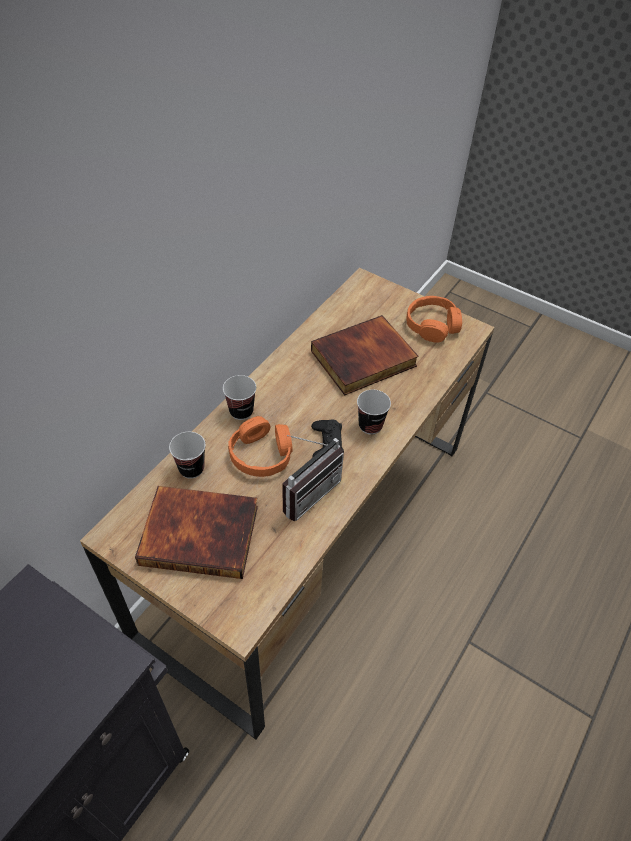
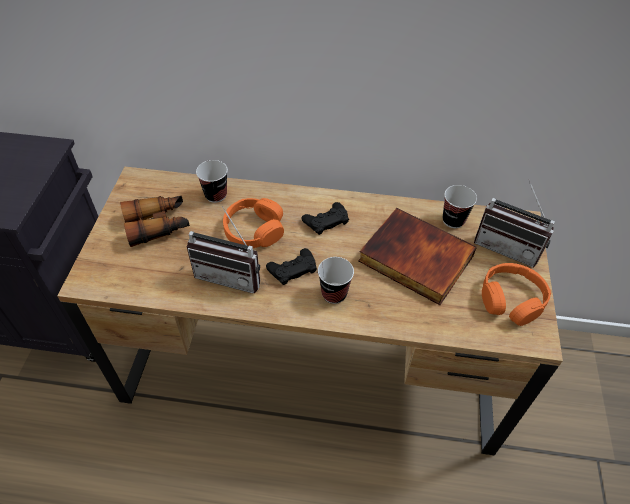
camera: 65 degrees right, 0 degrees up
(201, 533) = (158, 225): book -> binoculars
(241, 411) = (292, 200): cup -> cup (453, 220)
(285, 397) = (326, 221): none -> black game controller
(383, 301) = (508, 246): none -> radio

